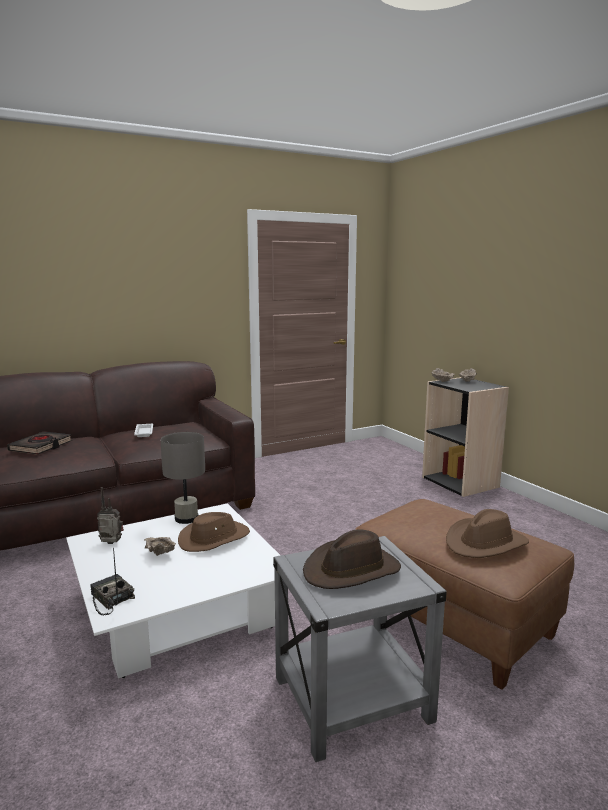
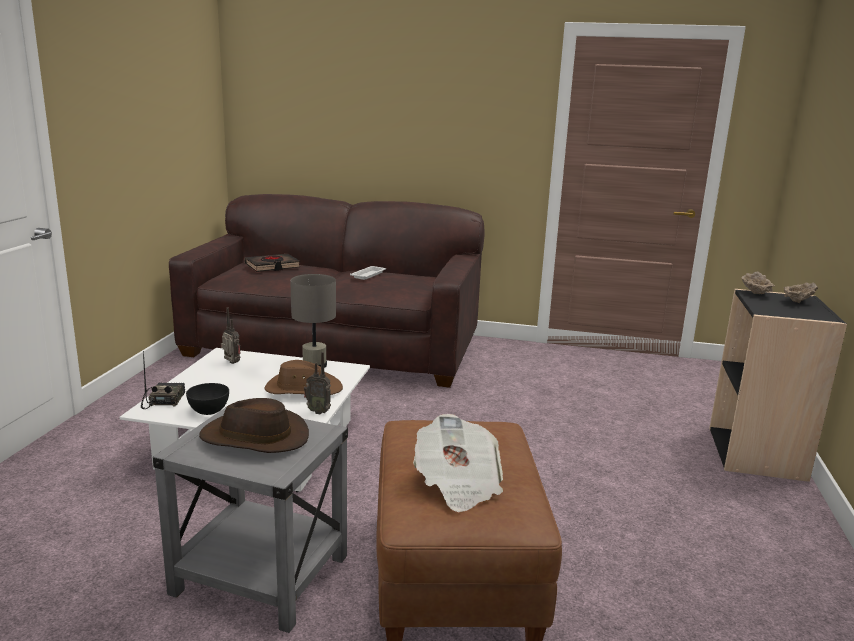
camera: 40 degrees right, 5 degrees up
(160, 555) = (245, 384): beige bowl -> none
(173, 588) = (208, 411): none -> black bowl
(259, 549) = (318, 411): none -> radio
(485, 543) = (457, 484): brown hat -> newspaper

